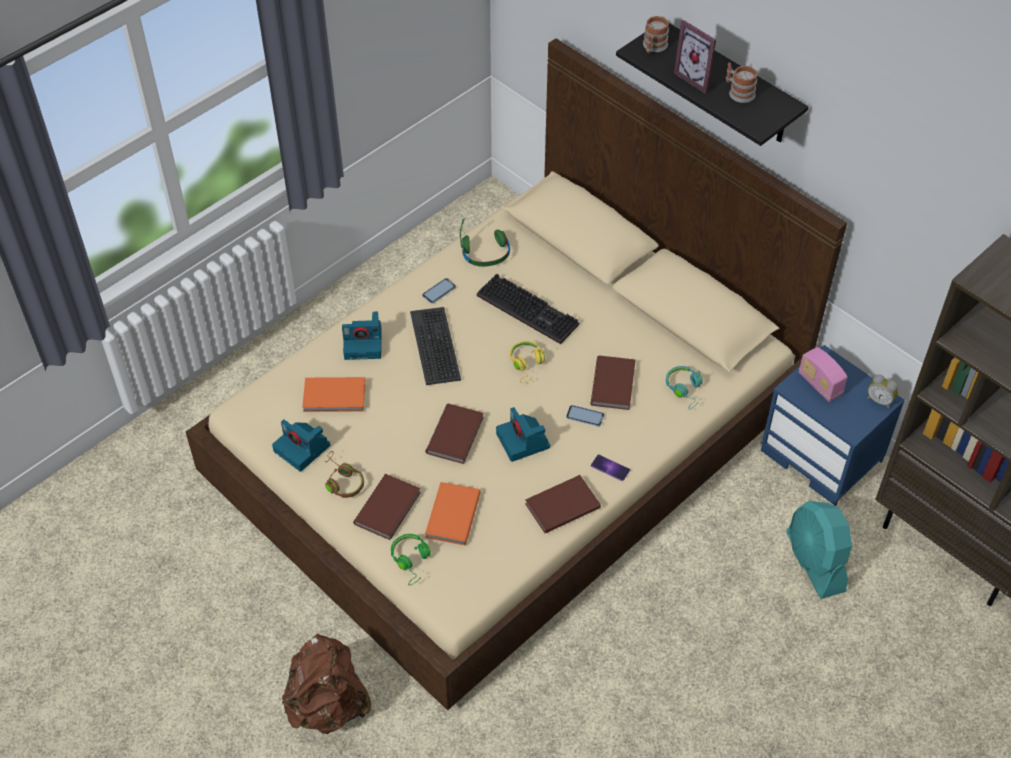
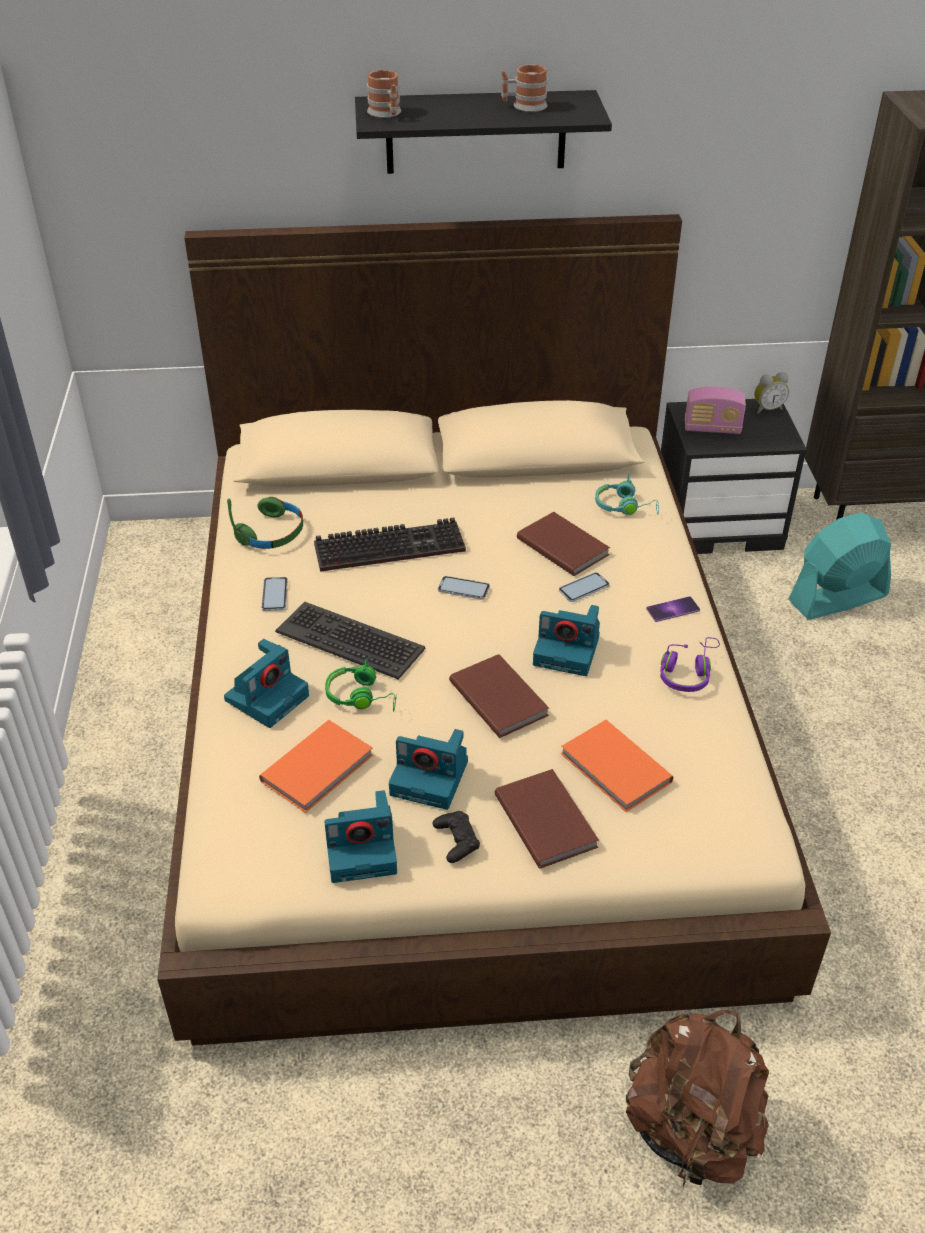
camera: 50 degrees left, 10 degrees down
(342, 481) = (456, 840): brown headphones -> black game controller
(372, 444) = (431, 777): none -> camera
(411, 561) = (650, 845): green headphones -> green headphones (361, 696)
(527, 364) = (463, 589): yellow headphones -> phone
(561, 505) = (688, 672): brown book -> purple headphones
(697, 77) = (469, 113): picture frame -> none
(815, 562) = (837, 598): turquoise fan -> turquoise fan turned 135 degrees clockwise
(823, 455) = (719, 523): blue nightstand -> black nightstand

